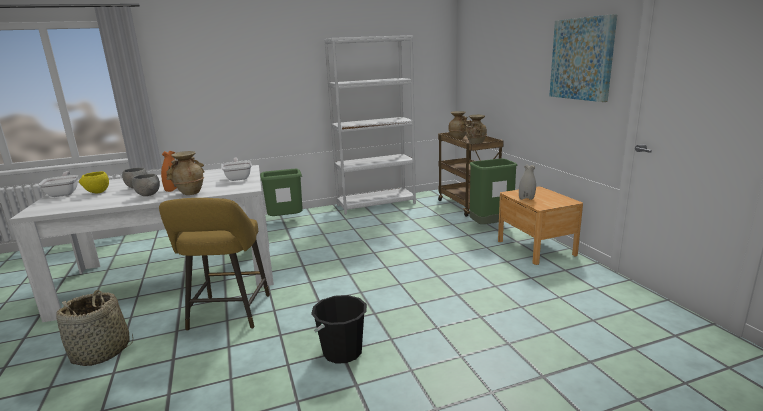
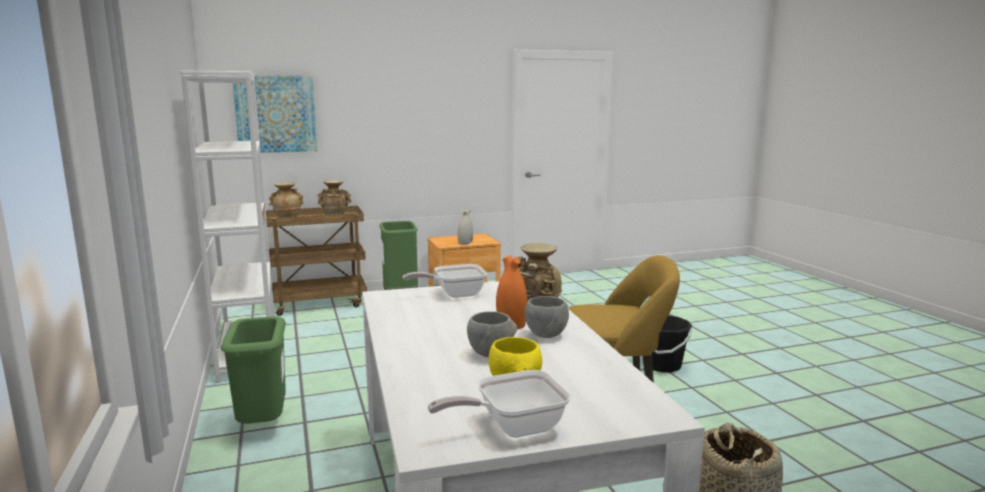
camera: 90 degrees left, 5 degrees down
(582, 59) = (458, 111): picture -> picture (275, 114)

